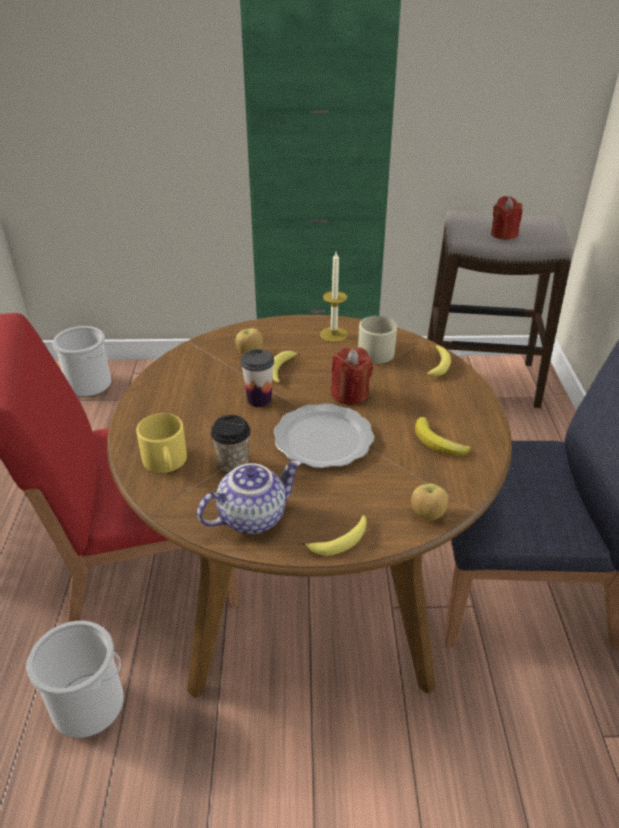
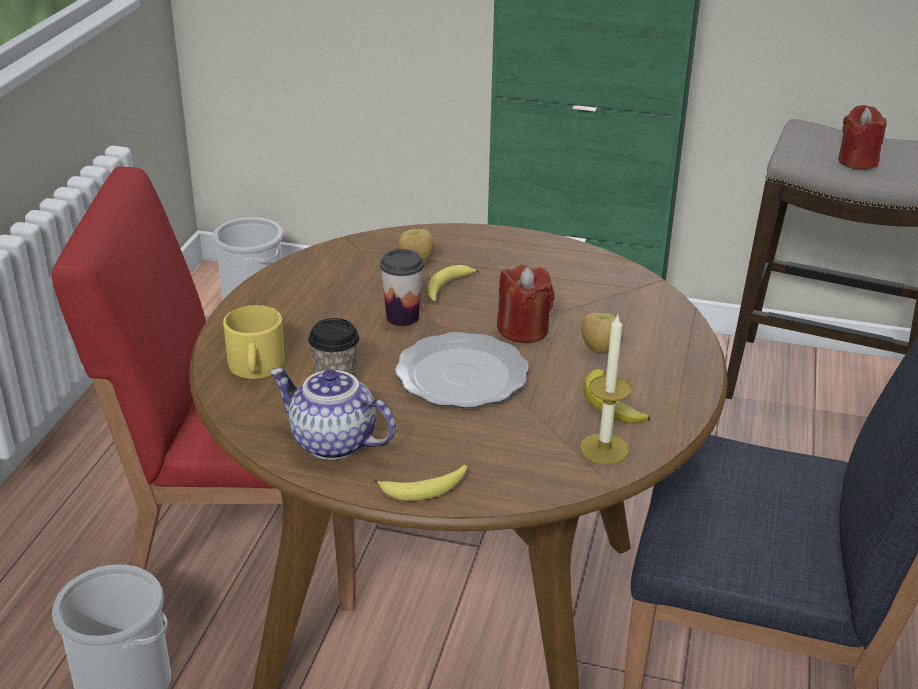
camera: 15 degrees right, 5 degrees down
(252, 516) = (331, 443): teapot -> teapot turned 135 degrees counterclockwise
(333, 334) = (538, 256): candle -> candle (604, 449)
(373, 351) = (581, 284): beige mug -> none
(427, 515) = (550, 482): apple -> apple (599, 350)
(438, 365) = (662, 315): banana -> none

